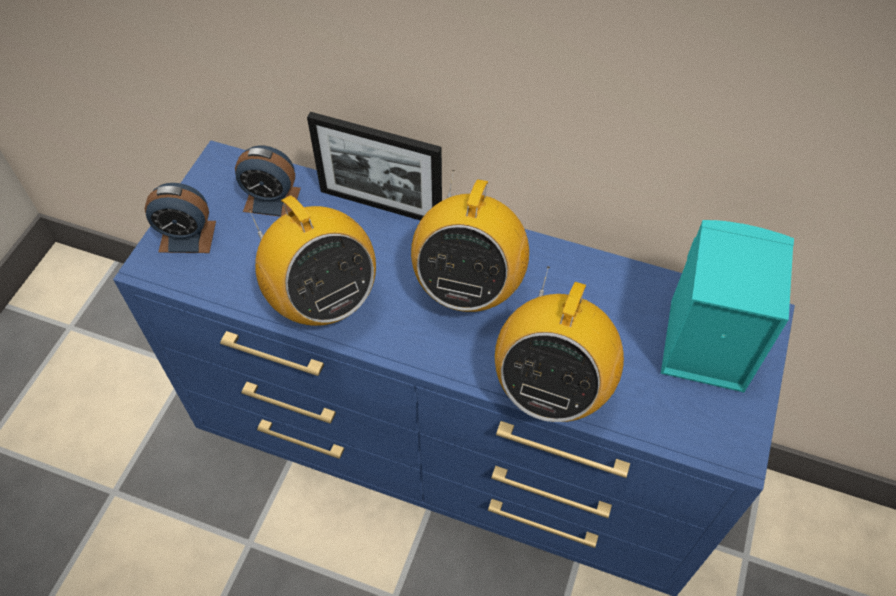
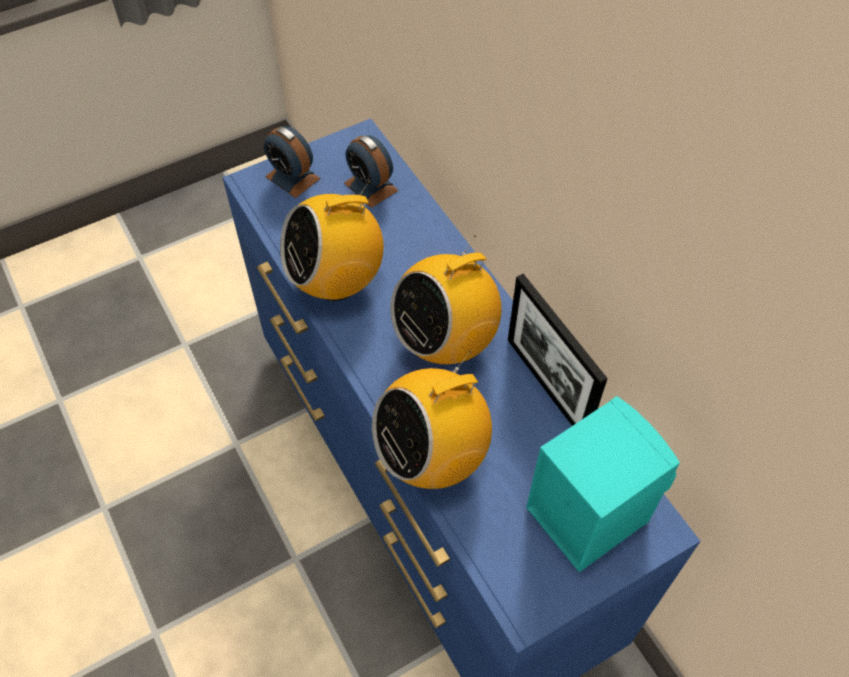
camera: 40 degrees right, 0 degrees up
(323, 301) = (336, 281): radio -> radio turned 60 degrees clockwise
(380, 206) = (441, 239): picture frame -> picture frame (546, 386)

